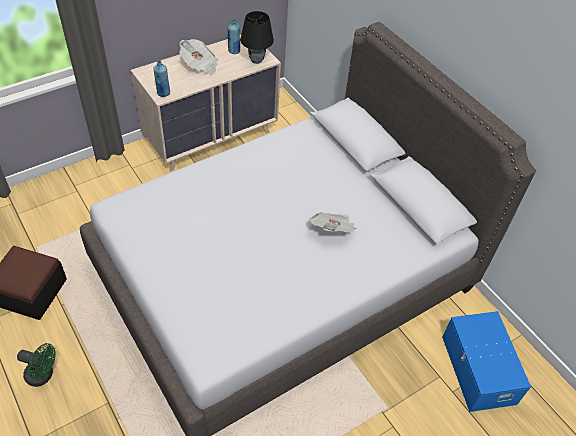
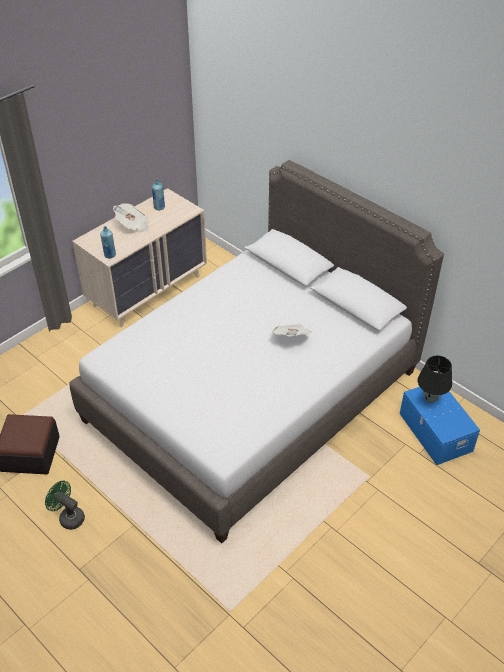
camera: 10 degrees left, 5 degrees down
(43, 375) = (68, 517): green fan -> green fan turned 150 degrees counterclockwise
(256, 60) = (181, 212): black table lamp -> black table lamp (430, 398)

